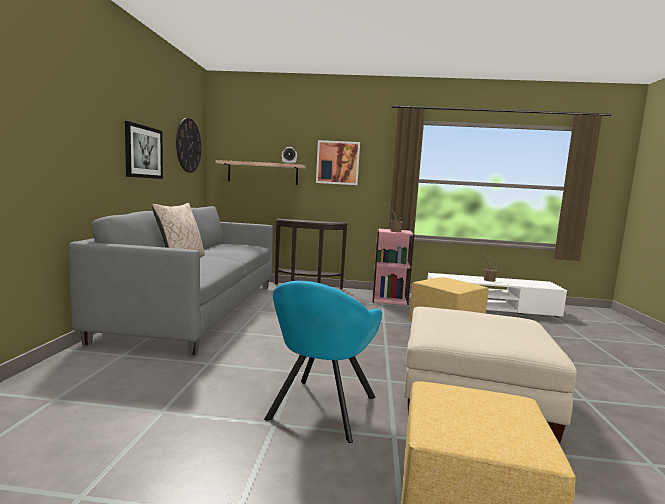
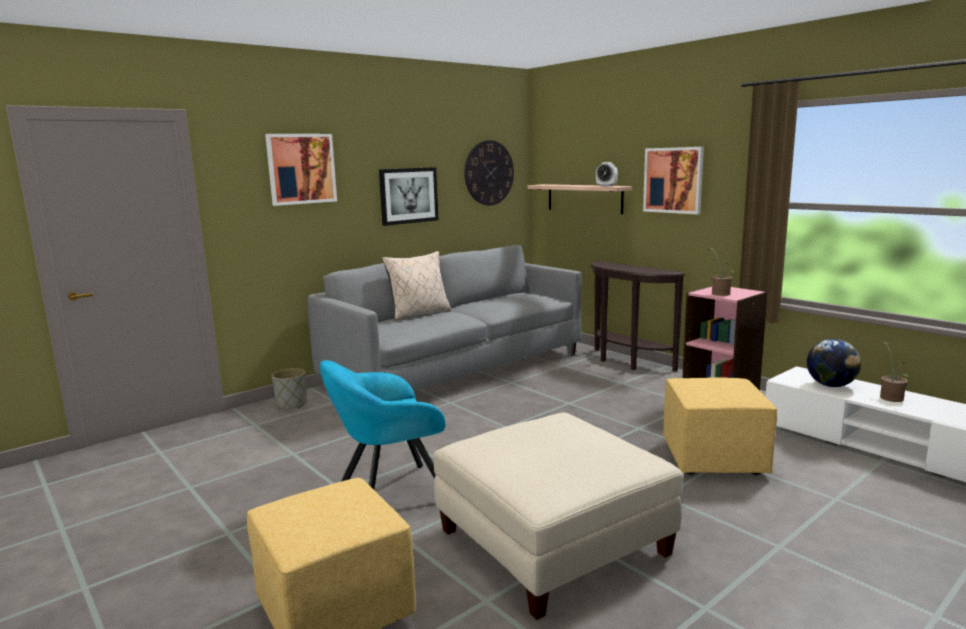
camera: 45 degrees right, 5 degrees up
(64, 99) = (301, 169): none -> picture
(70, 369) = (292, 404): none -> grey planter
(459, 278) = (831, 385): none -> globe

